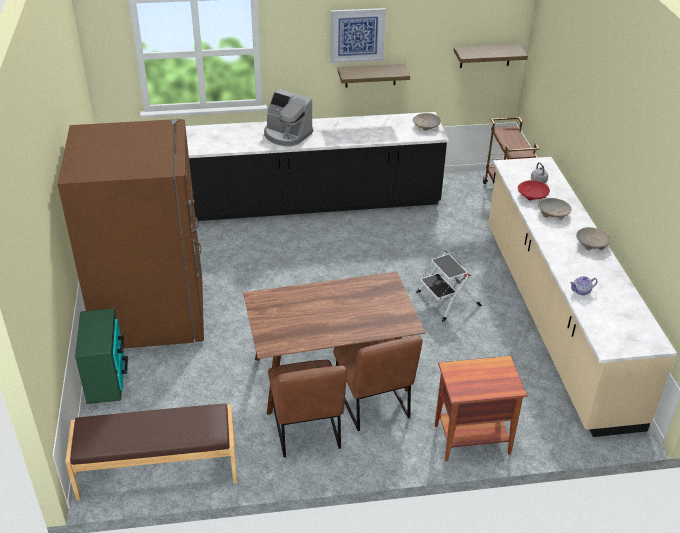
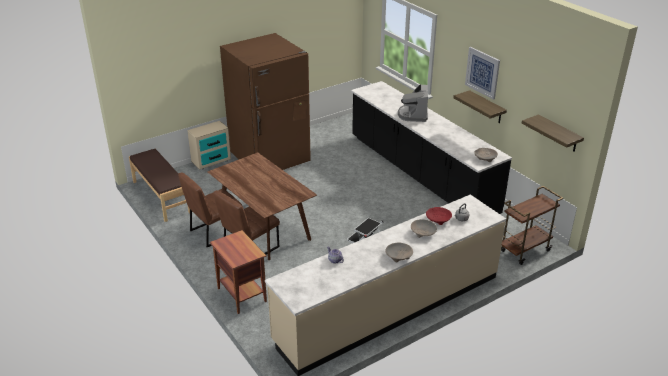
camera: 65 degrees right, 5 degrees down
(107, 382) = (212, 163): green nightstand -> beige nightstand

